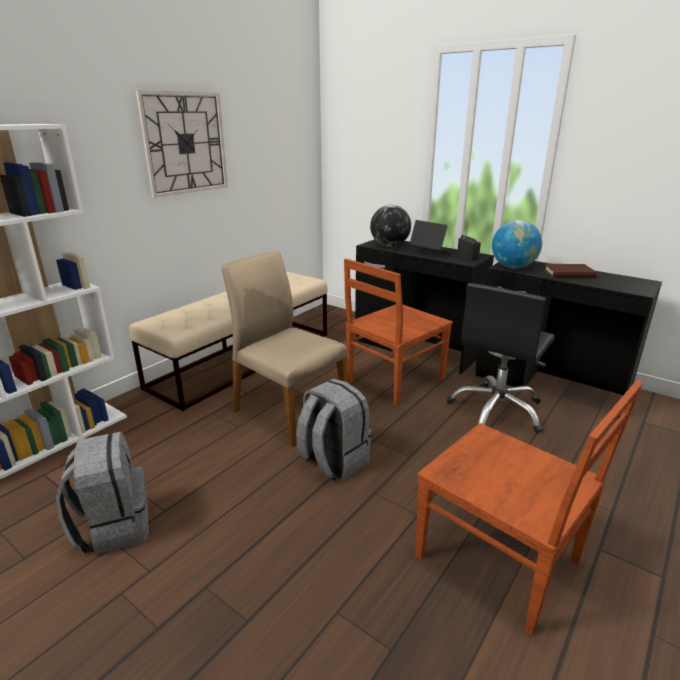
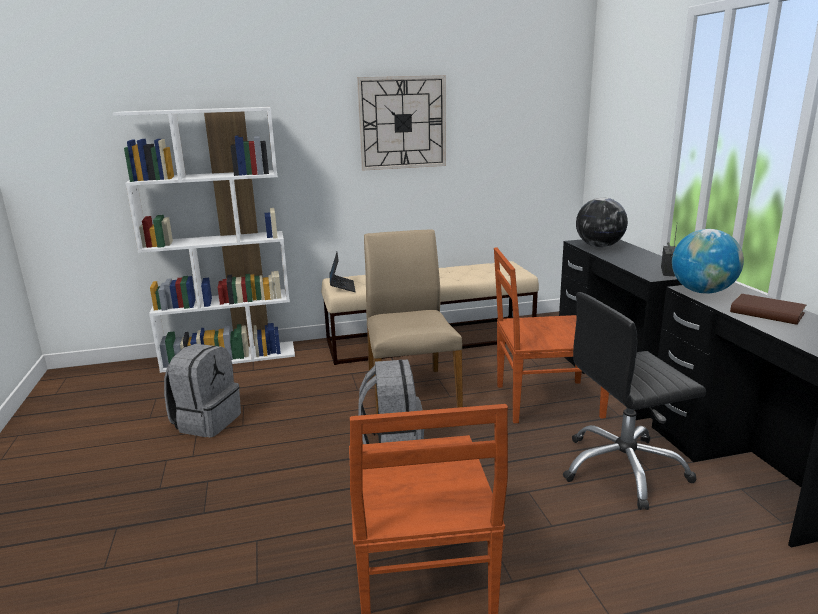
camera: 40 degrees right, 5 degrees down
(430, 253) = (629, 260): laptop -> laptop (342, 287)

